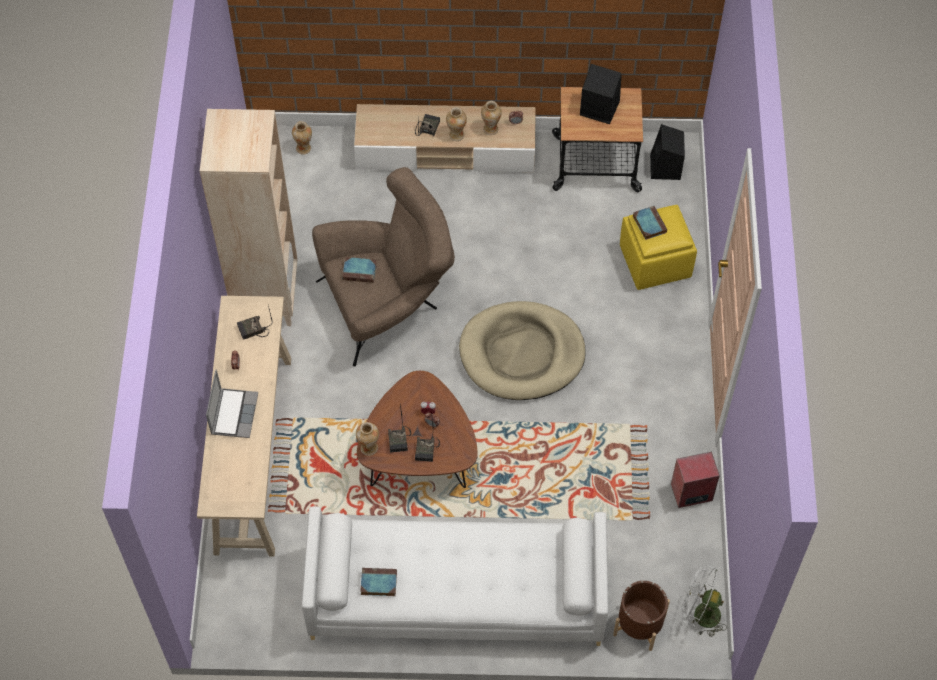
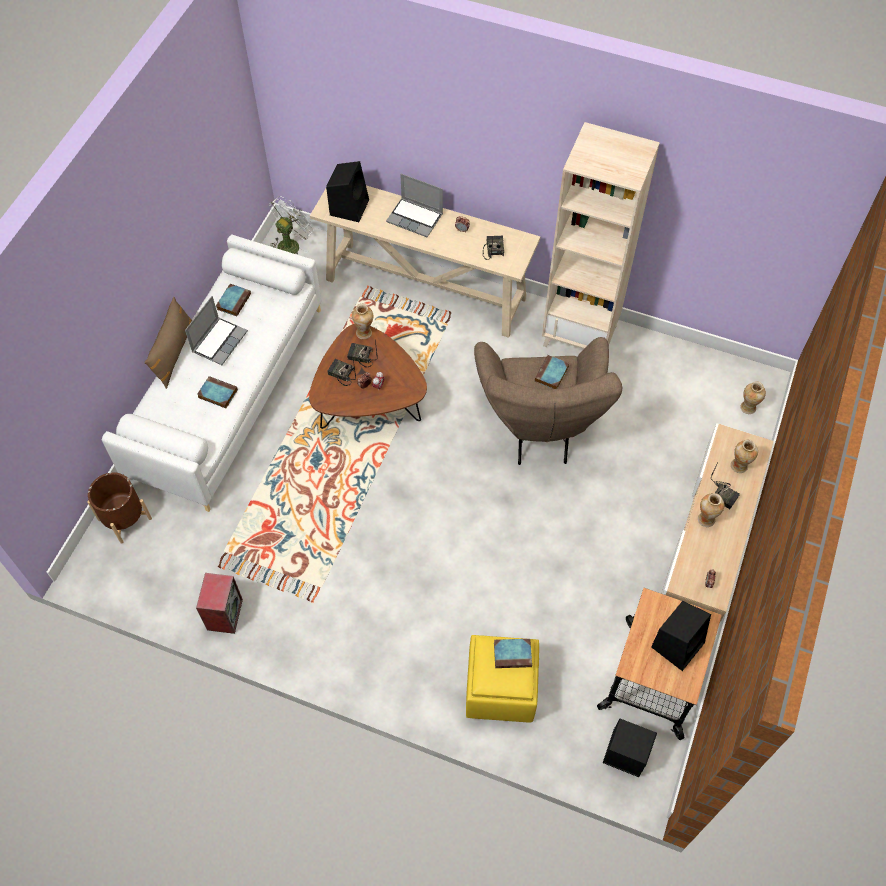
camera: 110 degrees right, 0 degrees up
(238, 482) = (349, 206): none -> black speaker
(435, 575) = (219, 341): none -> laptop
(467, 613) = (174, 353): none -> brown pillow
(490, 129) = (705, 555): vase -> vase (739, 466)
(499, 549) = (217, 394): none -> book
(522, 354) = (439, 520): beige dog bed -> none
(700, 614) = (106, 572): white fan -> white fan (291, 244)

